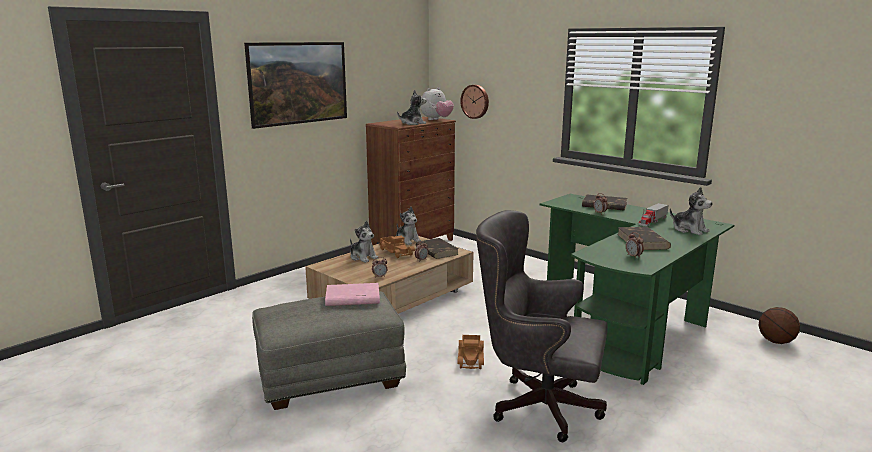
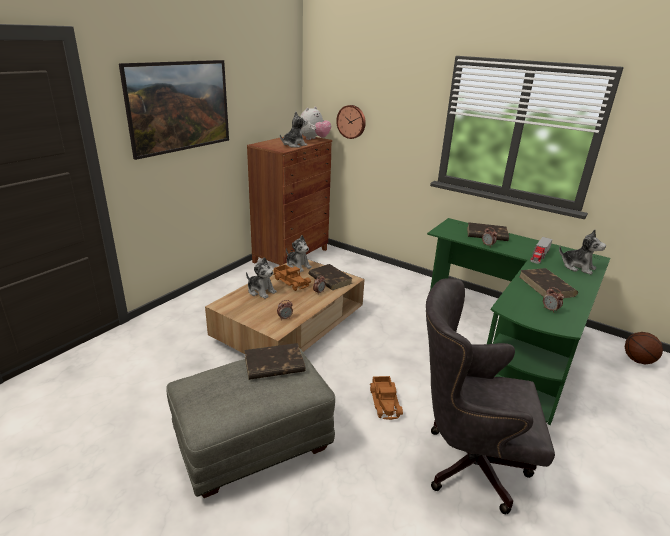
camera: 10 degrees left, 10 degrees up
(352, 298) = (273, 364): pink book -> brown book

